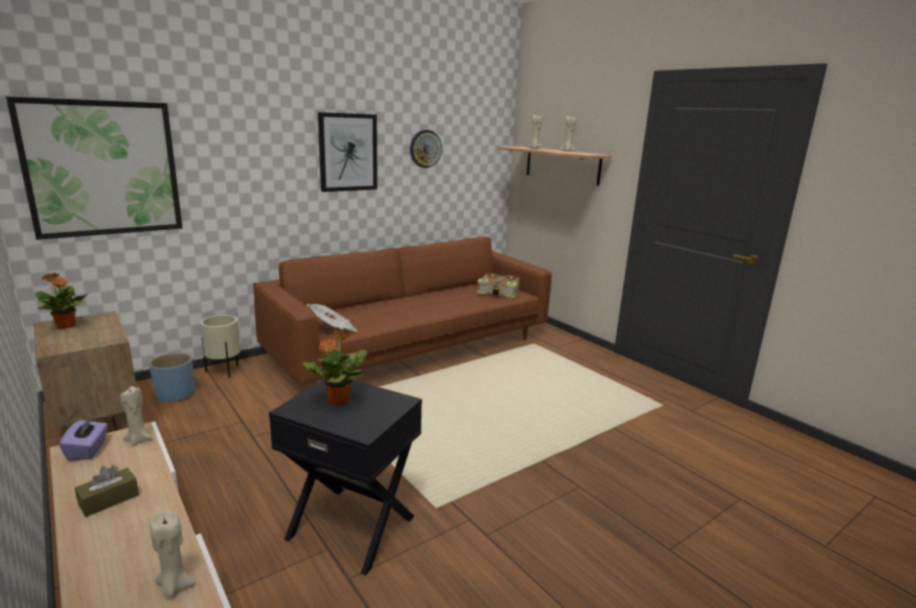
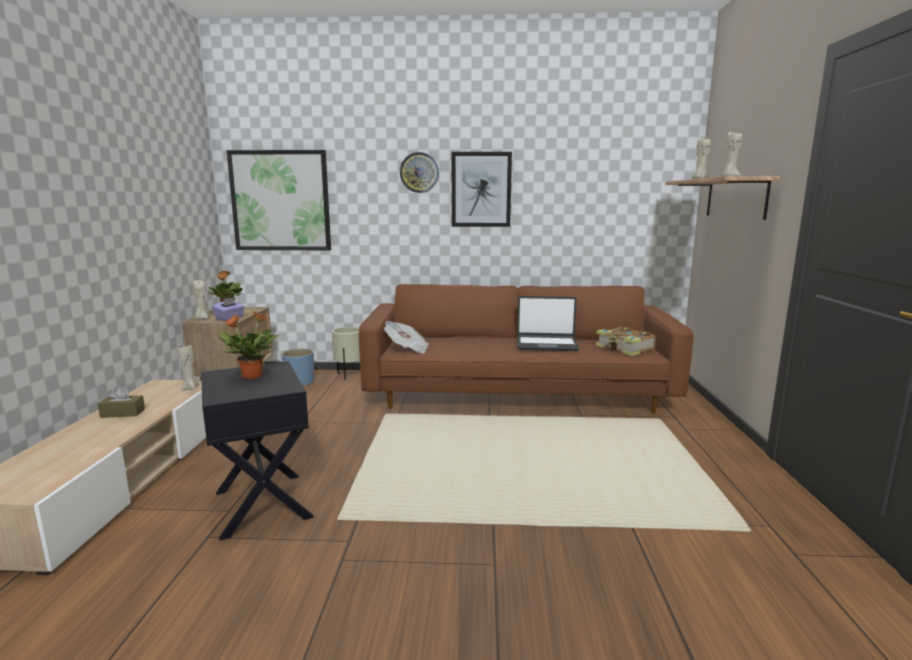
camera: 40 degrees right, 5 degrees down
(88, 450) = (162, 386): purple tissue box -> purple tissue box (229, 318)
(174, 587) = (60, 468): beige candle -> beige candle (202, 318)
(425, 149) = (571, 186): wall clock -> wall clock (419, 172)
(441, 299) = (546, 344): none -> laptop

